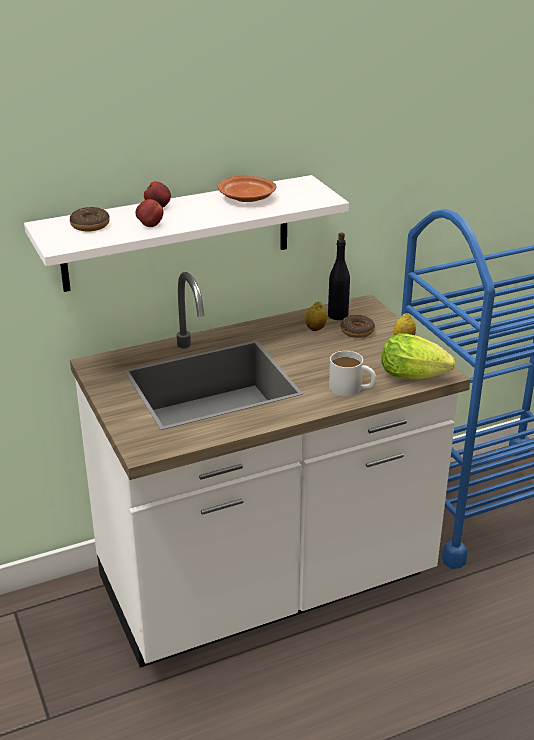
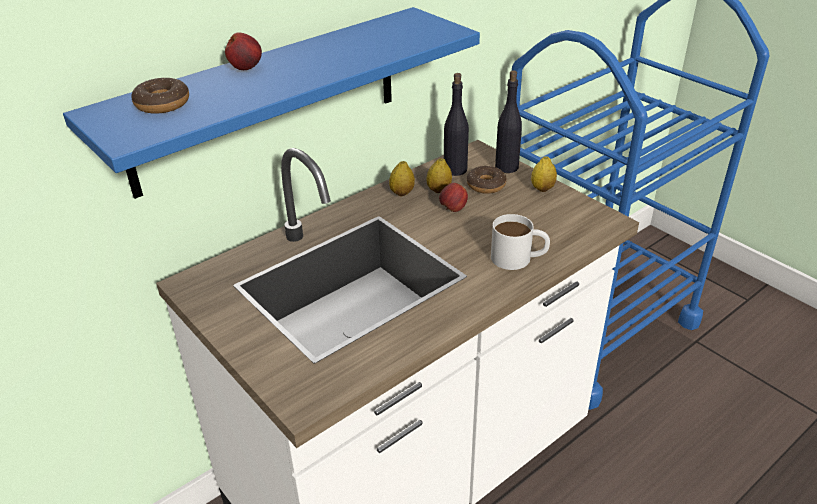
camera: 15 degrees left, 5 degrees up
(150, 226) = (247, 93): apple -> apple (453, 209)
(177, 233) = (268, 100): white shelf -> blue shelf
(247, 198) = (354, 42): brown plate -> none
(284, 326) = (402, 193): none -> lemon
(383, 320) = (506, 167): none -> black bottle
(416, 376) = (581, 229): lettuce -> none

